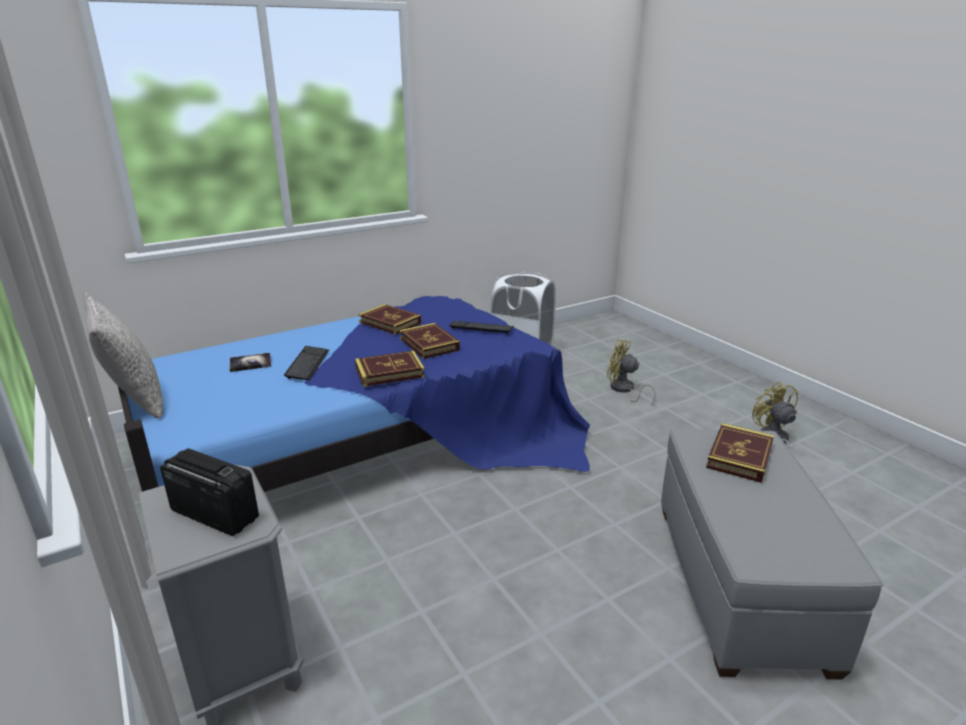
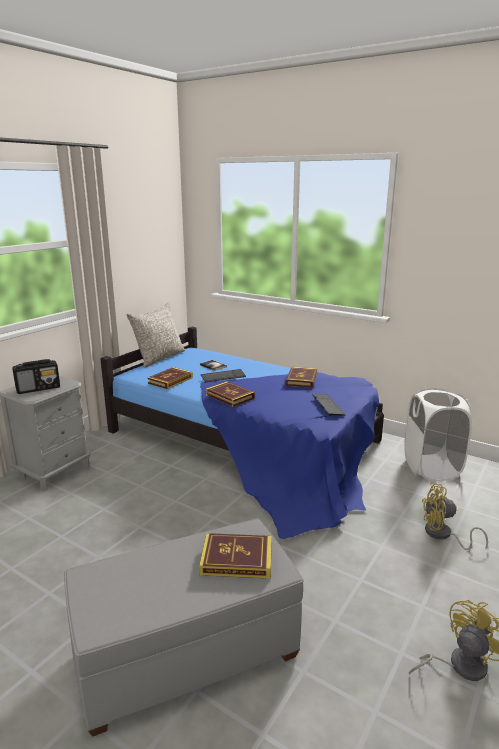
camera: 65 degrees right, 5 degrees down
(214, 514) = (39, 388): radio -> radio turned 60 degrees clockwise
(429, 344) = (281, 397): book -> book (170, 380)
(624, 390) = (442, 535): yellow fan -> yellow fan turned 90 degrees counterclockwise

